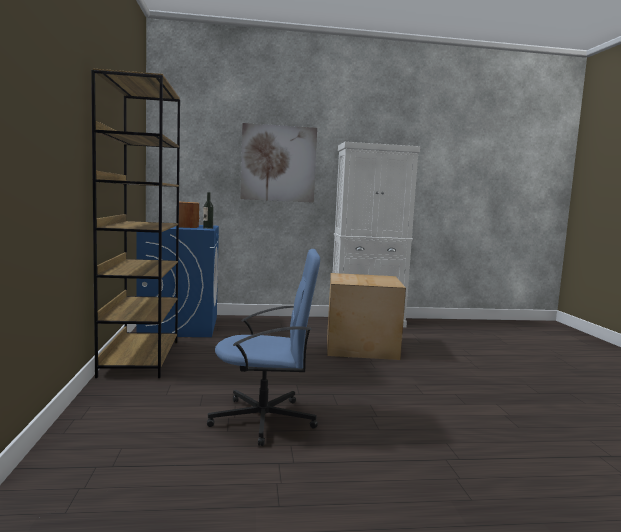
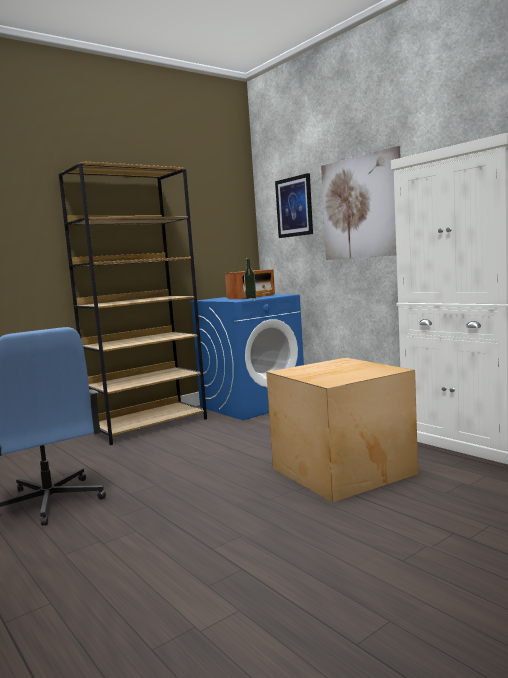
camera: 60 degrees right, 0 degrees up
(204, 149) = (294, 207): none -> picture

